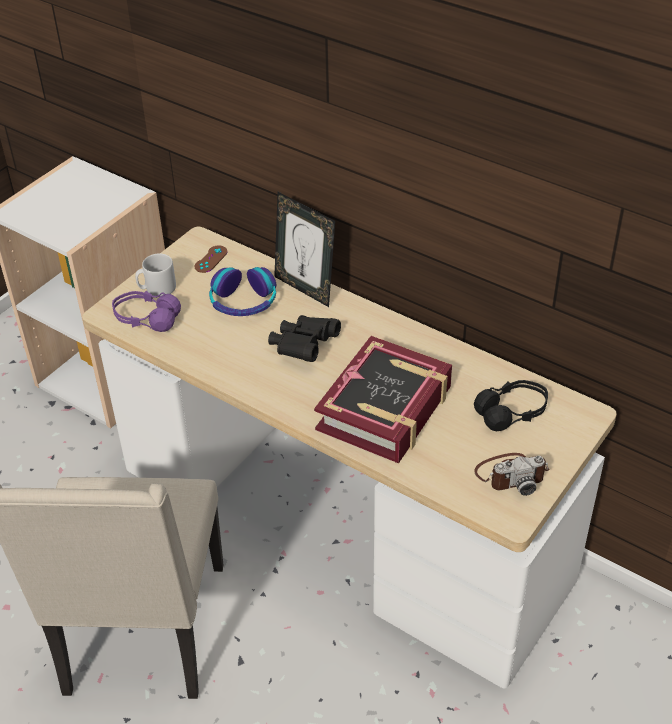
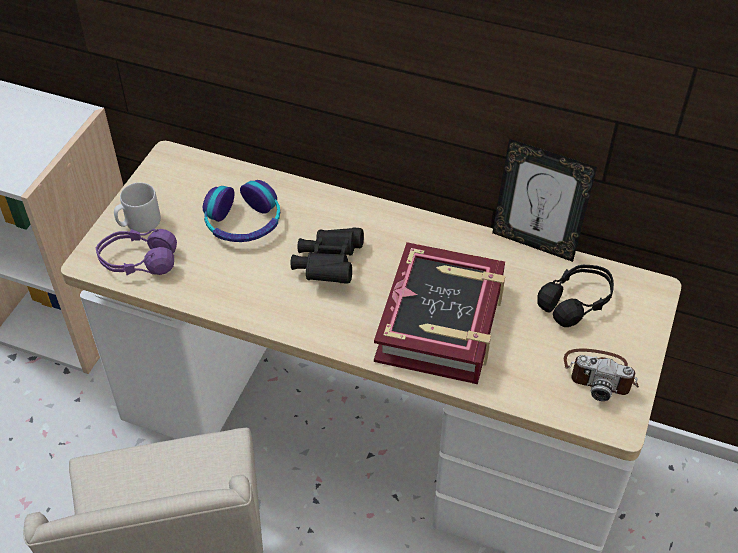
camera: 15 degrees left, 5 degrees up
(211, 259) = (190, 178): brown game controller -> none
(305, 288) = (307, 195): picture frame -> picture frame (534, 242)
(511, 475) = (599, 374): camera -> camera turned 45 degrees clockwise

